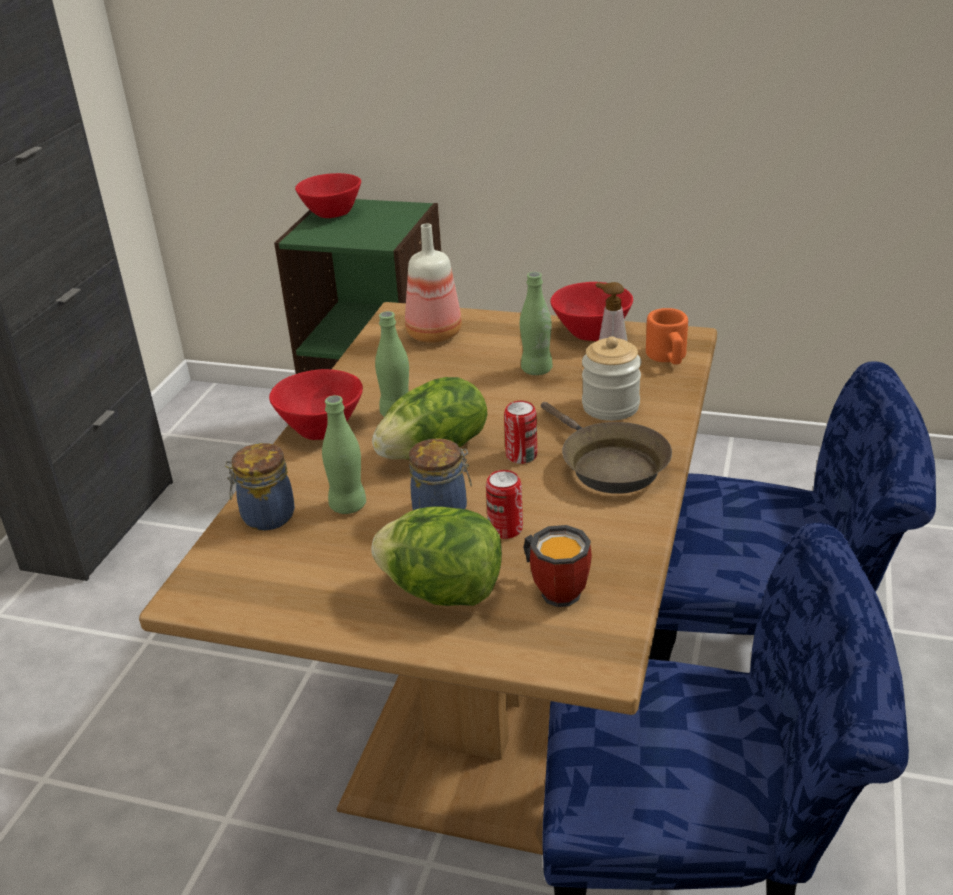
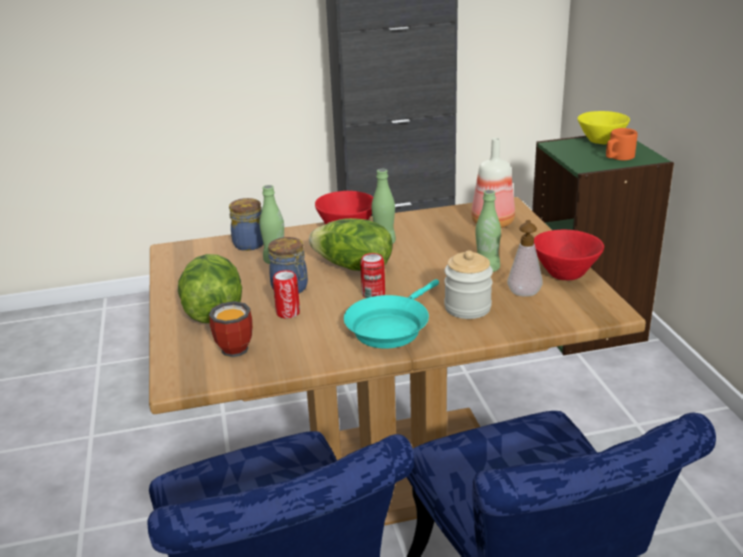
camera: 60 degrees right, 5 degrees down
(331, 212) = (602, 140): red bowl -> yellow bowl
(608, 465) = (390, 327): brown frying pan -> turquoise frying pan
(668, 357) = (567, 311): orange mug -> orange mug (618, 157)

